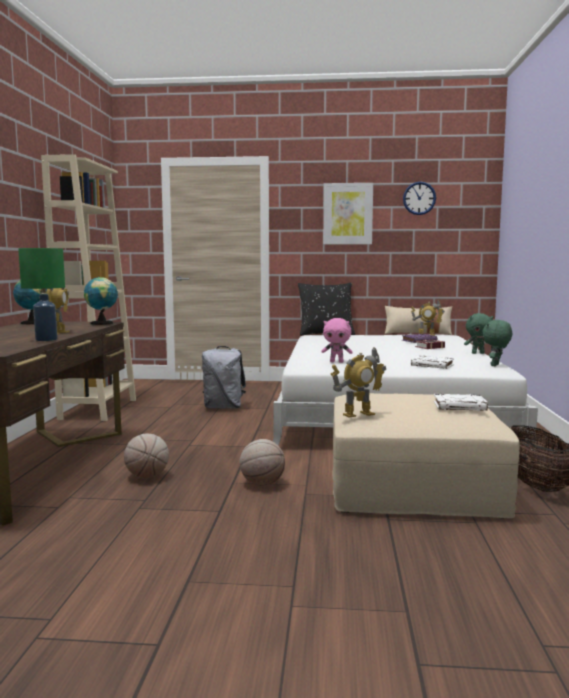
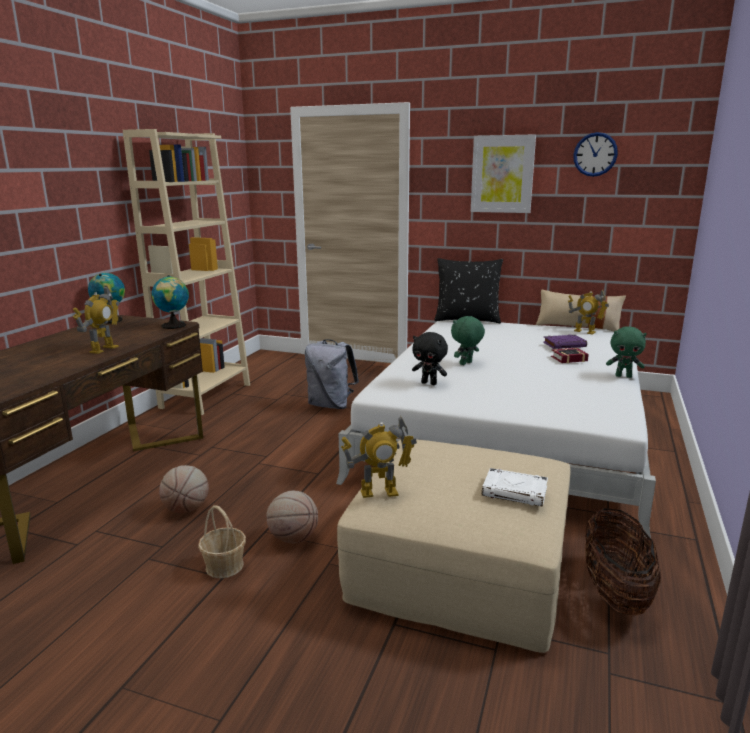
camera: 15 degrees right, 10 degrees up
(46, 340) = (73, 366): green table lamp -> none
(215, 504) = (224, 566): none -> basket
(337, 362) = (429, 383): pink plush toy -> black plush toy
(432, 365) = (540, 401): white book -> none
(495, 365) = (623, 408): green plush toy -> green plush toy (466, 363)

